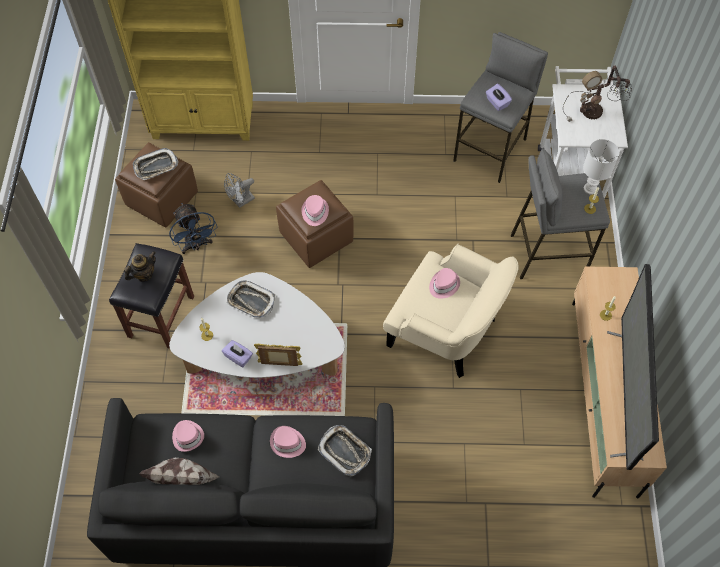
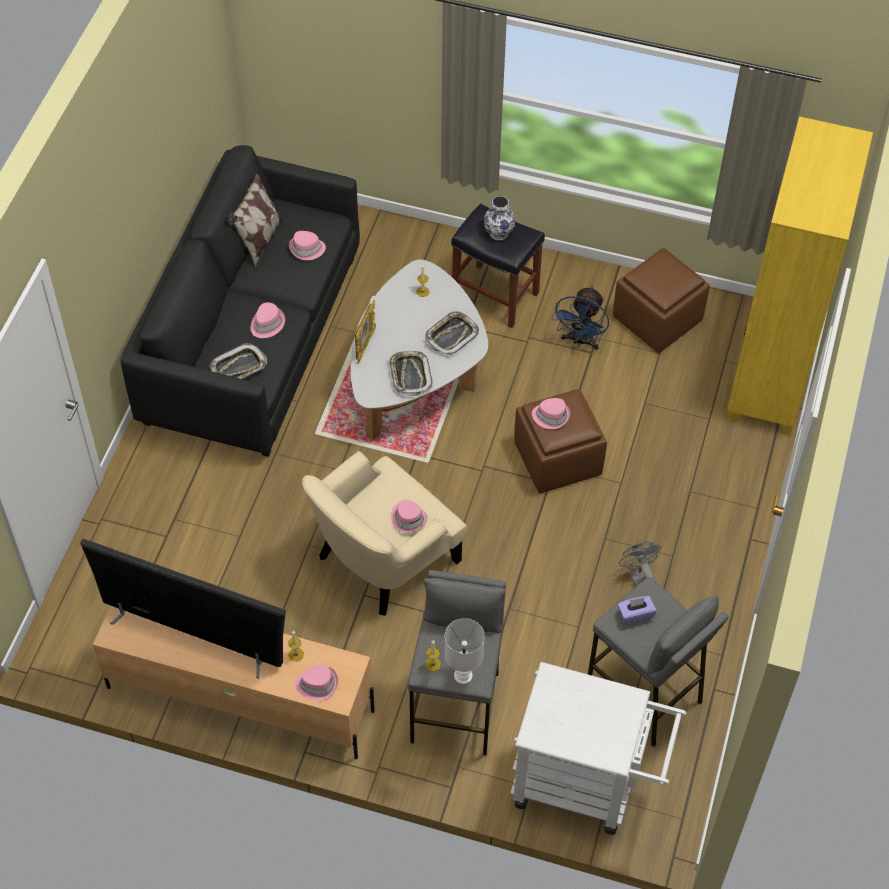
camera: 105 degrees right, 5 degrees down
(144, 274) = (499, 232): teapot -> vase
(155, 166) = (662, 279): tray -> tray (410, 375)
(196, 245) = (580, 341): blue fan -> blue fan turned 60 degrees counterclockwise
(238, 357) = (387, 313): purple tissue box -> none
(241, 201) = (632, 394): grey fan -> grey fan (638, 578)
(593, 112) = (585, 723): table lamp -> none
(622, 294) = (317, 684): none -> pink hat

